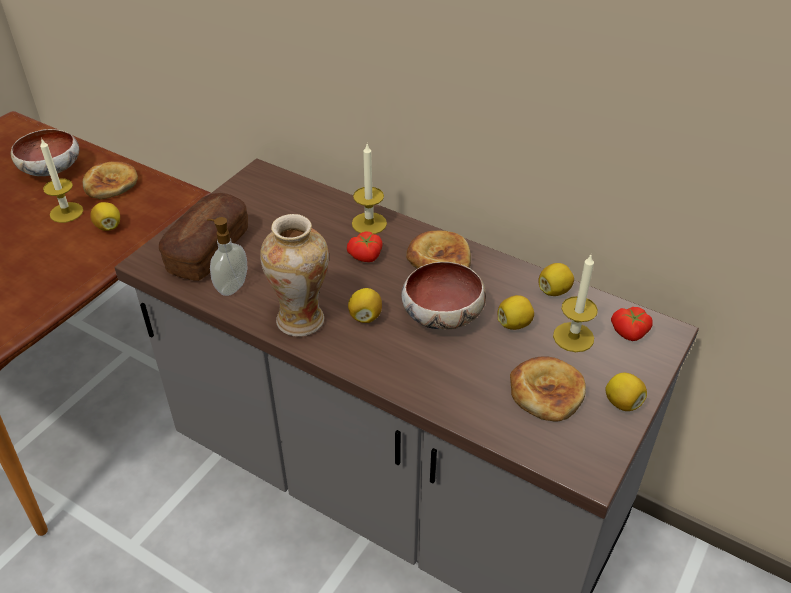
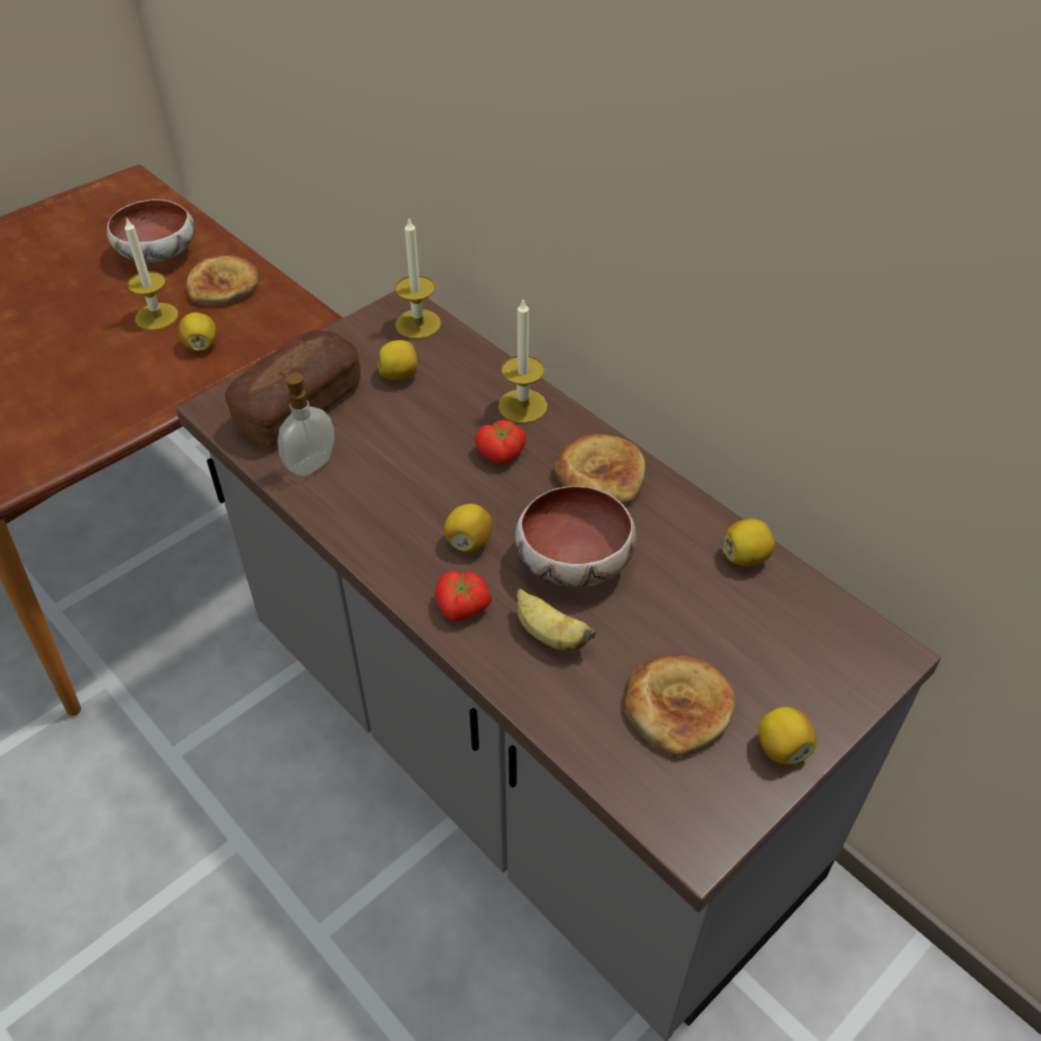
camera: 15 degrees right, 5 degrees up
(301, 320) = (382, 529): vase -> none
(444, 364) = (549, 635): none -> banana
(514, 324) = (670, 595): lemon -> lemon (400, 375)
(573, 337) = (747, 633): candle -> candle (418, 324)
(629, 333) = (832, 644): tomato -> tomato (462, 607)

